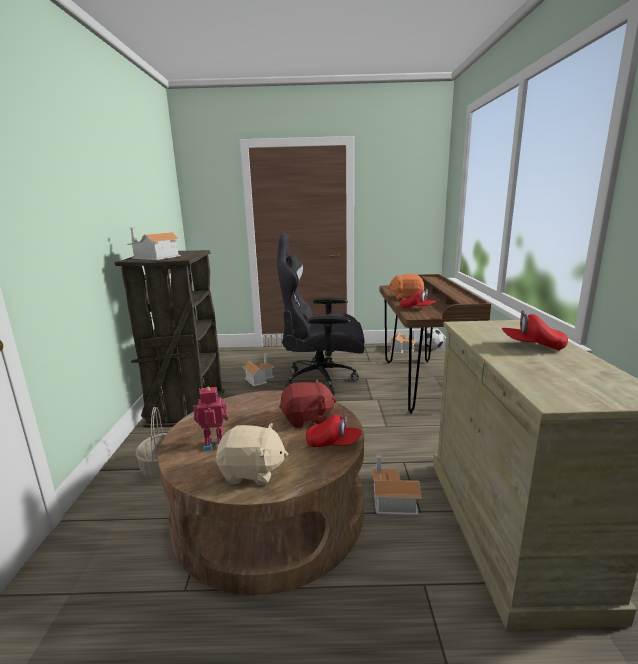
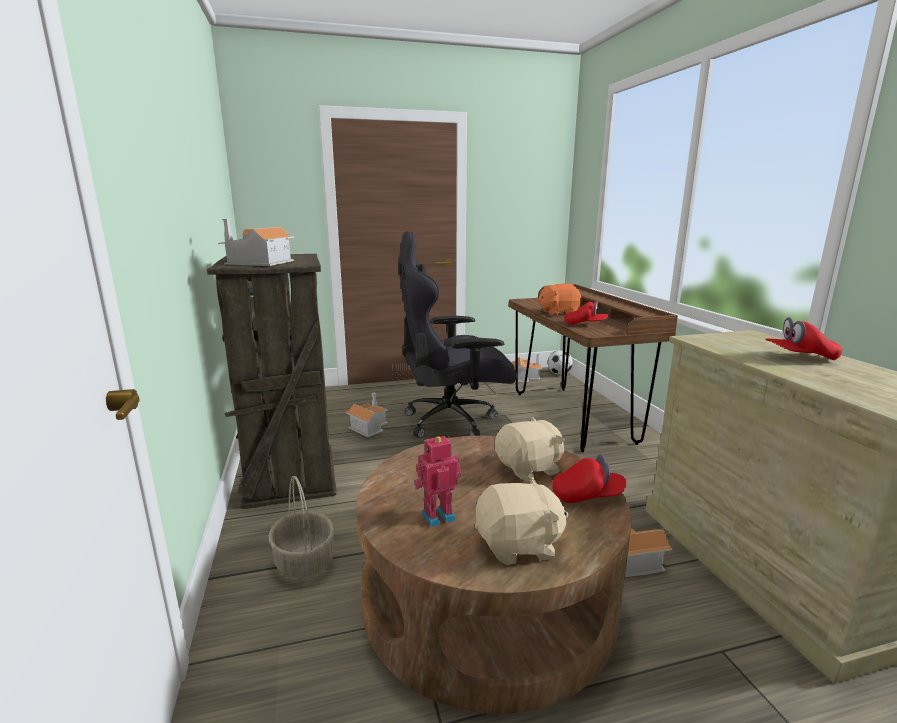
camera: 15 degrees left, 0 degrees up
(307, 419) = (529, 469): red plush toy -> beige plush toy

